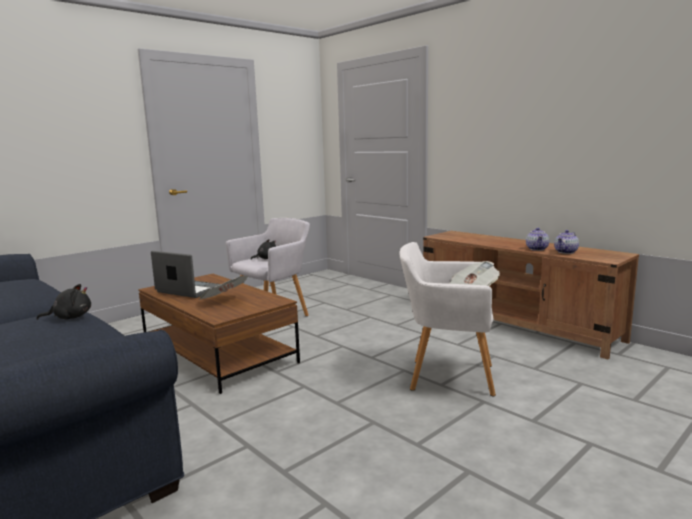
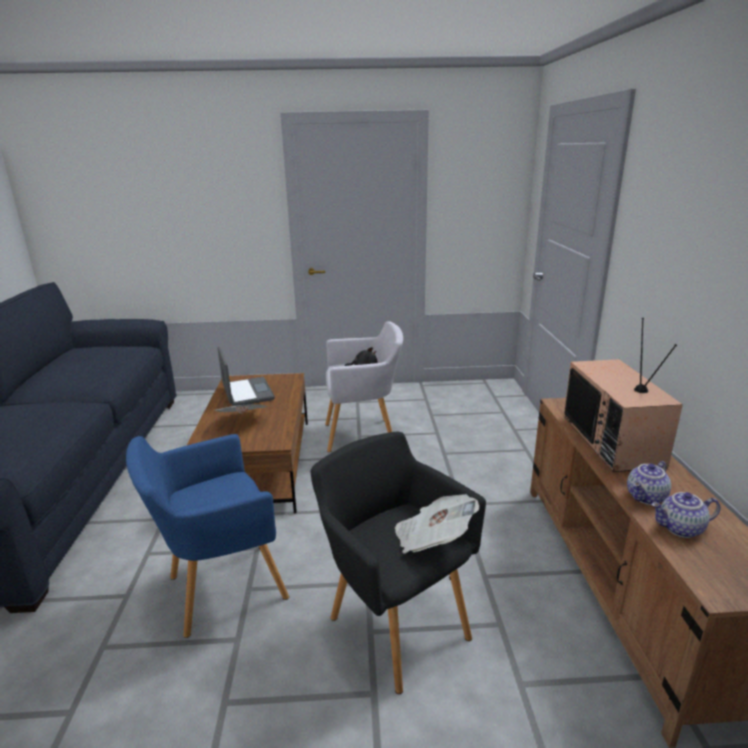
camera: 40 degrees right, 10 degrees up
(70, 317) = (56, 417): black plush toy -> none
(316, 411) = (221, 588): none -> blue armchair
(446, 376) = (395, 622): white armchair -> black armchair
(488, 240) = (614, 441): none -> television

